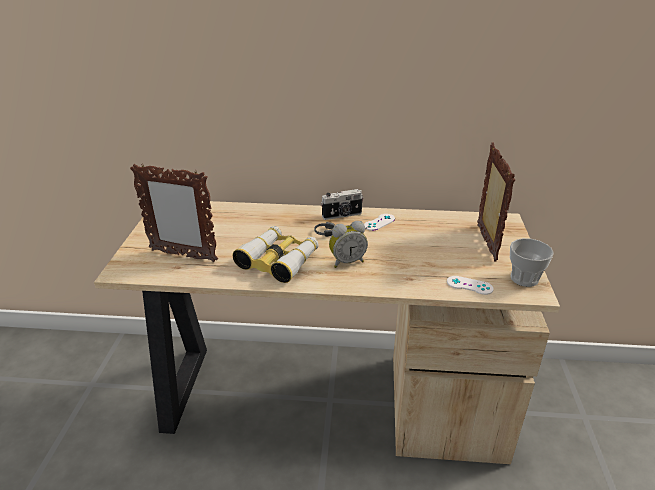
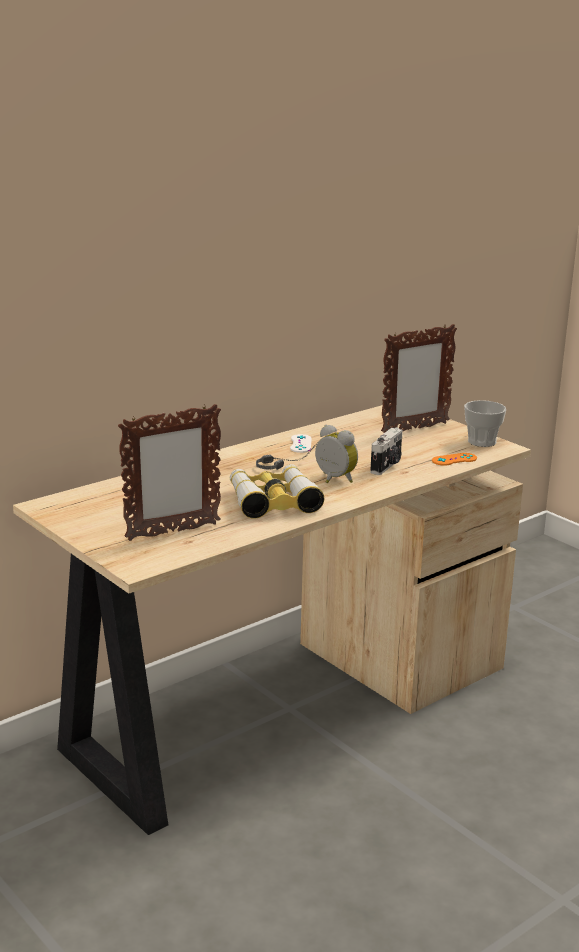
camera: 45 degrees left, 10 degrees down
(342, 215) = (256, 450): camera -> camera (387, 466)
(347, 262) = (333, 480): alarm clock -> alarm clock turned 75 degrees counterclockwise
(469, 285) = (454, 459): white game controller -> orange game controller
(485, 243) = (414, 429): picture frame -> picture frame turned 105 degrees clockwise

